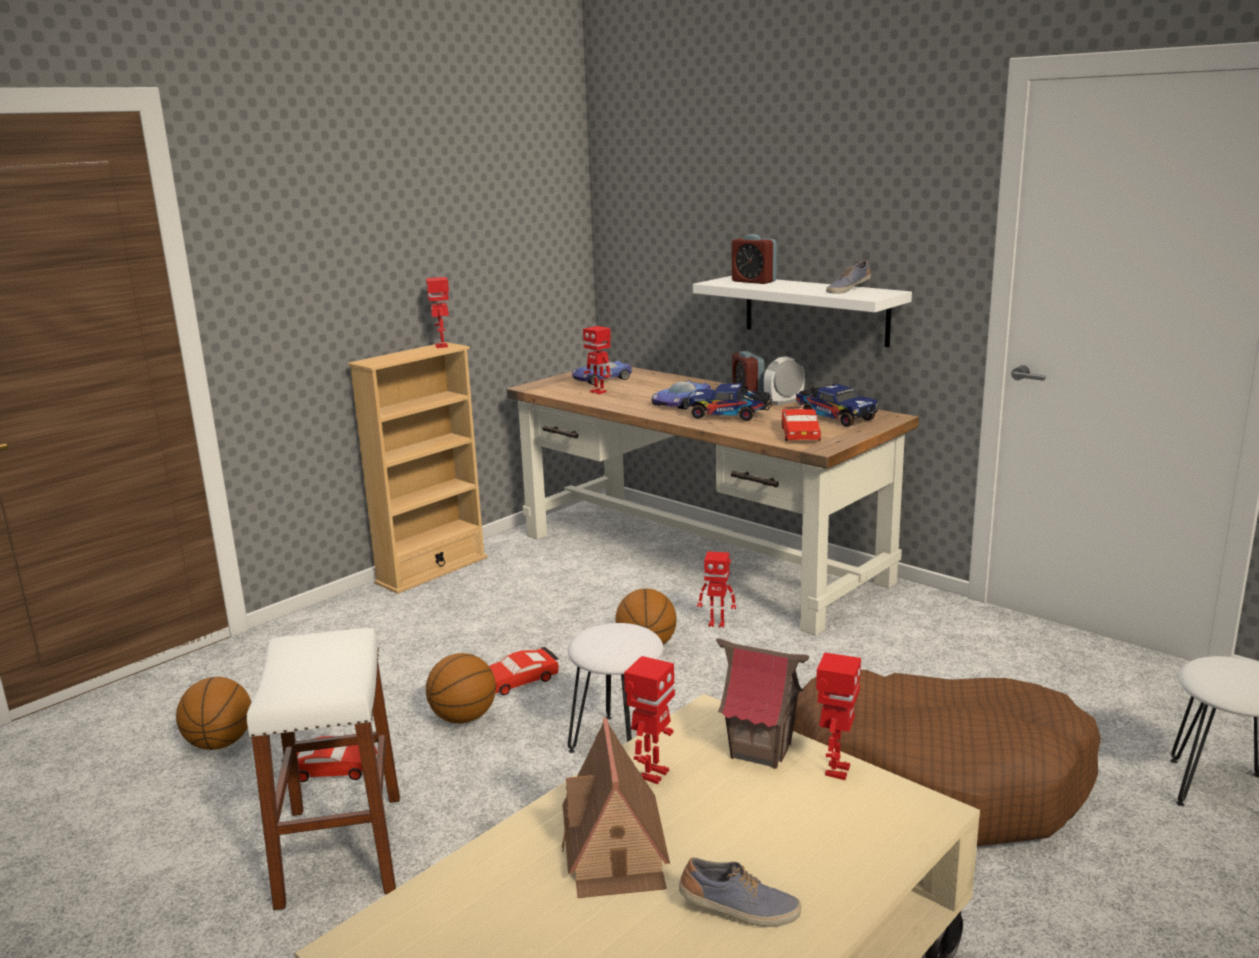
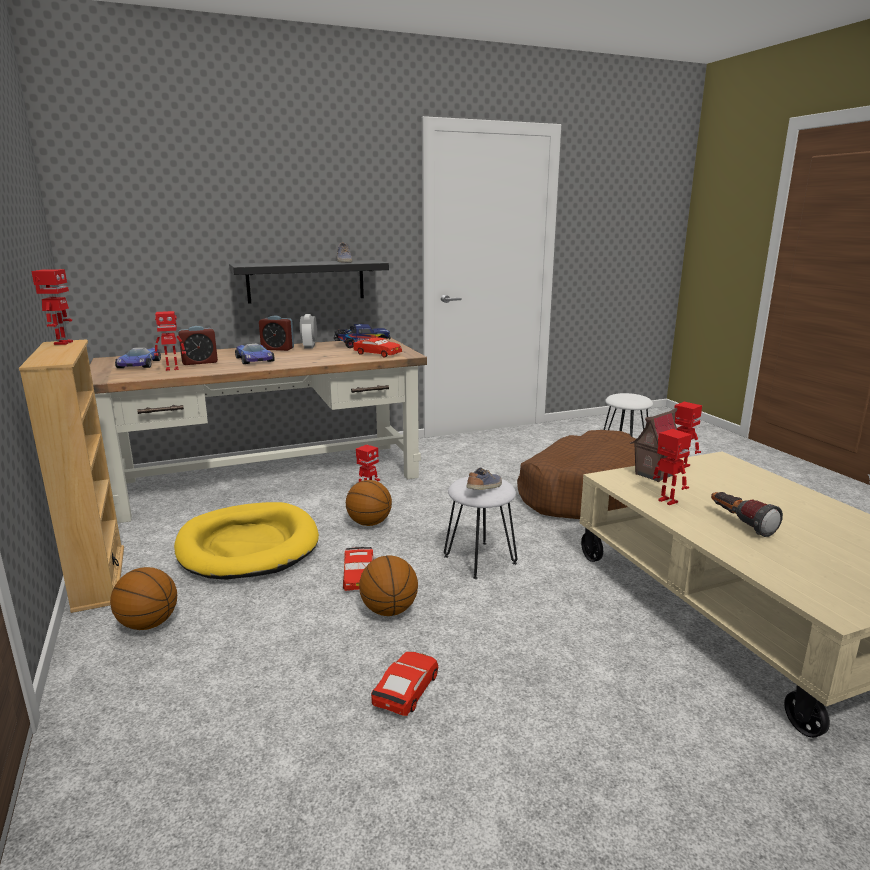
camera: 65 degrees left, 0 degrees up
(220, 743) = (288, 763): basketball -> basketball (148, 624)
(341, 849) = (532, 701): white stool -> none
(442, 346) = (62, 343): toy robot -> toy robot turned 105 degrees counterclockwise
(536, 605) = (248, 546): none -> yellow dog bed
(615, 848) = (739, 523): toy house -> flashlight
(730, 416) = (311, 357): toy truck -> none
(739, 911) = (797, 507): shoe -> shoe (485, 488)
(753, 281) = (267, 263): alarm clock -> alarm clock (200, 362)
(815, 310) = (306, 281): white shelf -> black shelf

